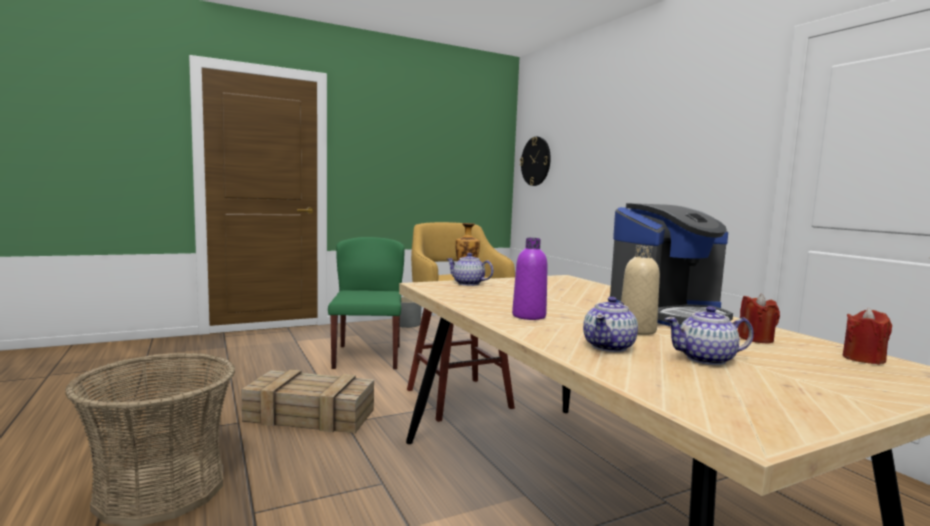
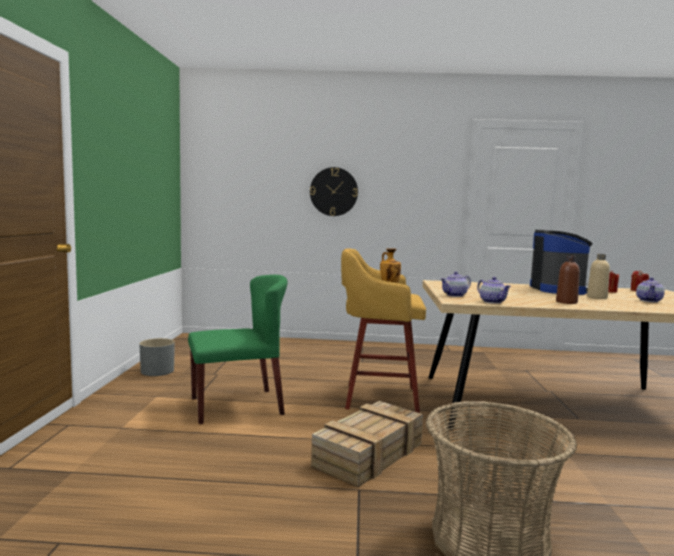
camera: 60 degrees left, 0 degrees up
(367, 356) = (237, 406): green chair -> green chair turned 135 degrees clockwise
(529, 316) = (566, 302): purple bottle -> brown bottle
(536, 161) = (221, 180): wall clock -> wall clock (333, 191)
(609, 347) = (633, 304): teapot -> teapot (492, 302)

